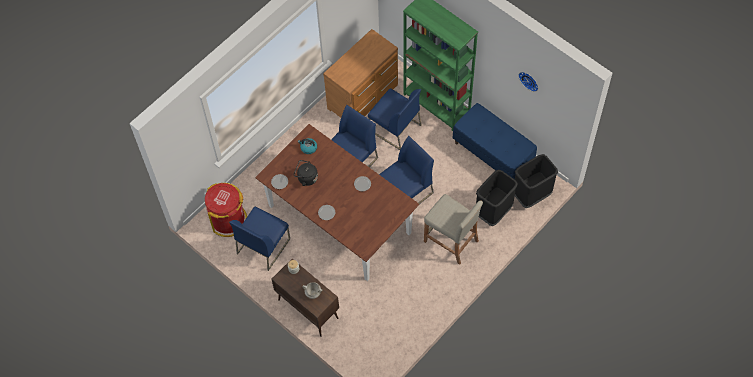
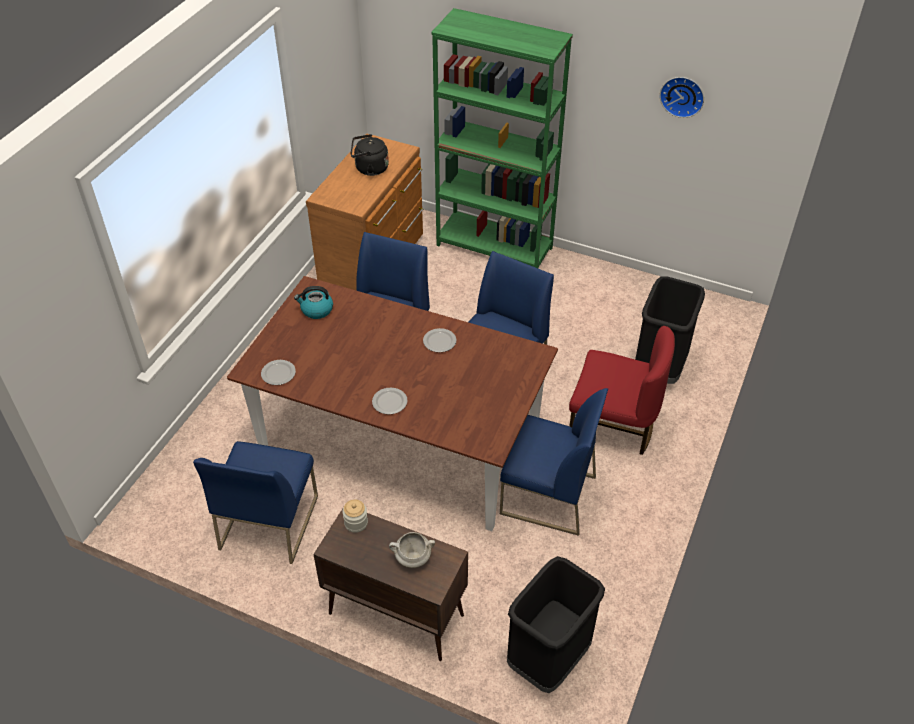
camera: 20 degrees left, 15 degrees down
(228, 220) = (187, 494): red trash can -> none
(306, 178) = (329, 356): black kettle -> black kettle (369, 169)
(394, 128) = (441, 290): blue chair -> blue chair (547, 495)
(451, 241) = (612, 427): beige stool -> red chair
(493, 153) = (615, 289): blue bench -> none
(531, 195) = (706, 330): black trash can -> black trash can (548, 658)

